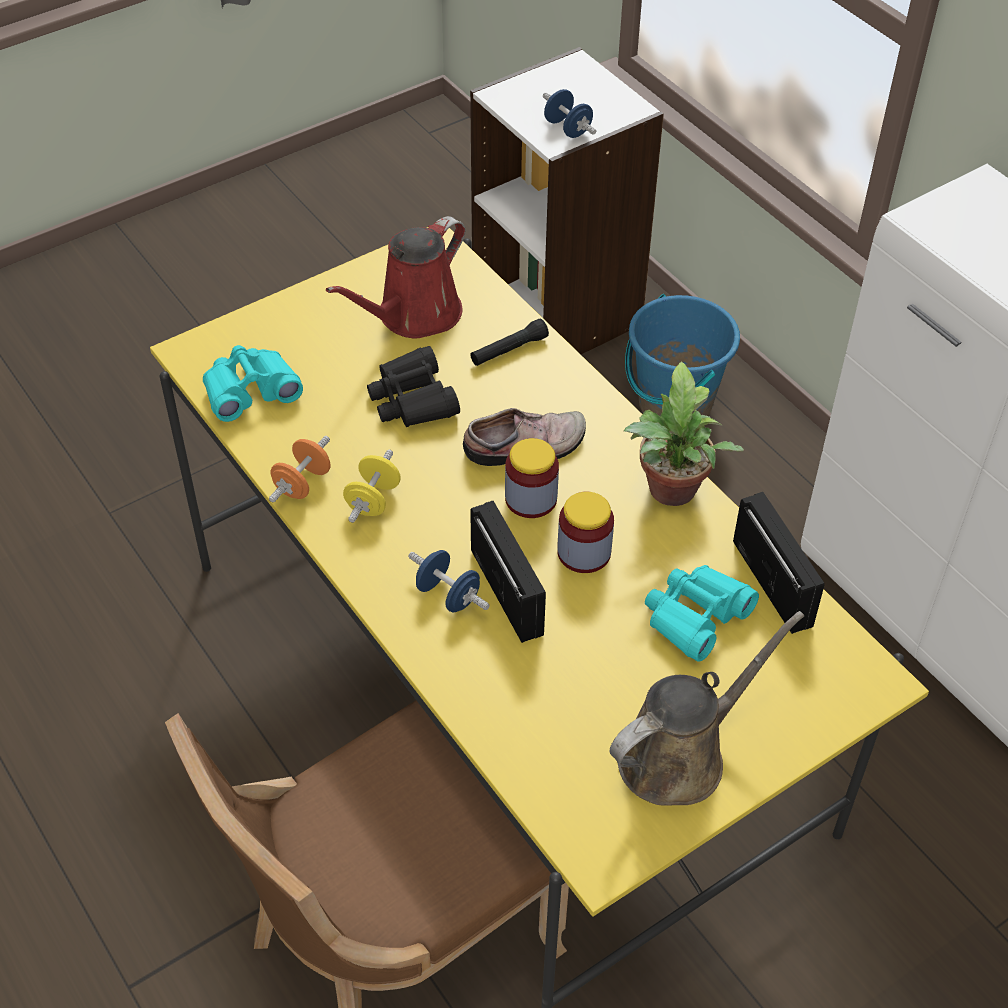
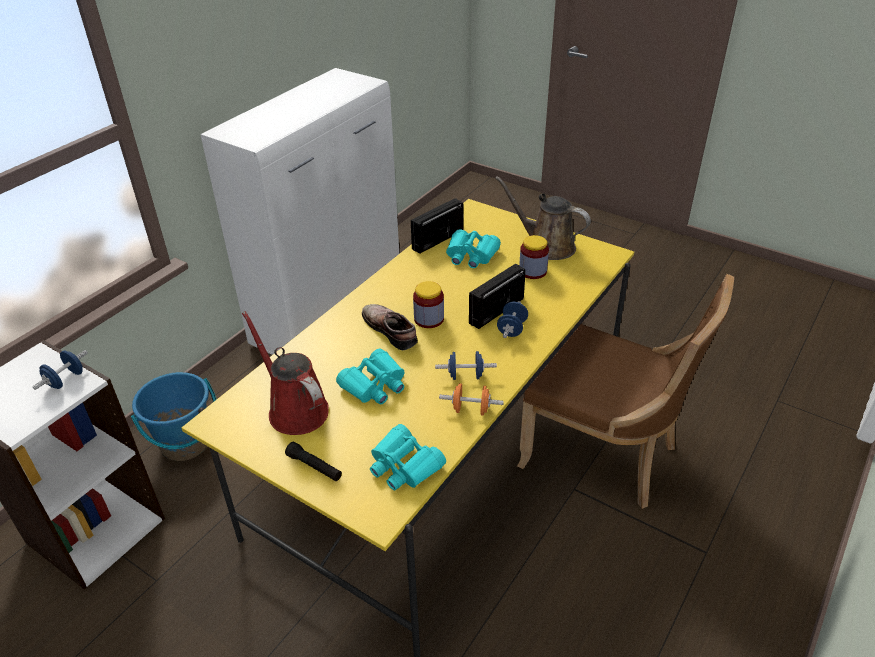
camera: 110 degrees left, 10 degrees down
(373, 500) = (465, 376): yellow dumbbell -> blue dumbbell
(413, 316) = (294, 409): red watering can -> red watering can turned 150 degrees counterclockwise
(413, 399) = (374, 385): black binoculars -> turquoise binoculars
(508, 350) = (312, 357): black flashlight -> black flashlight (314, 467)
(584, 552) = (454, 294): jar -> jar (533, 271)
(671, 494) = (398, 276): potted plant -> none

